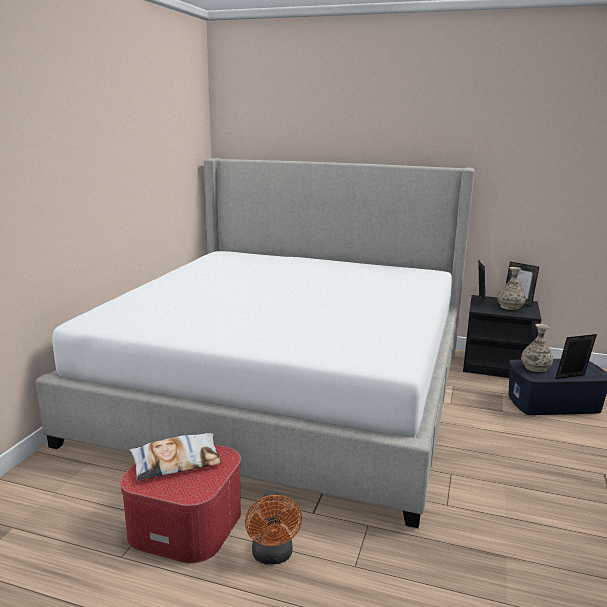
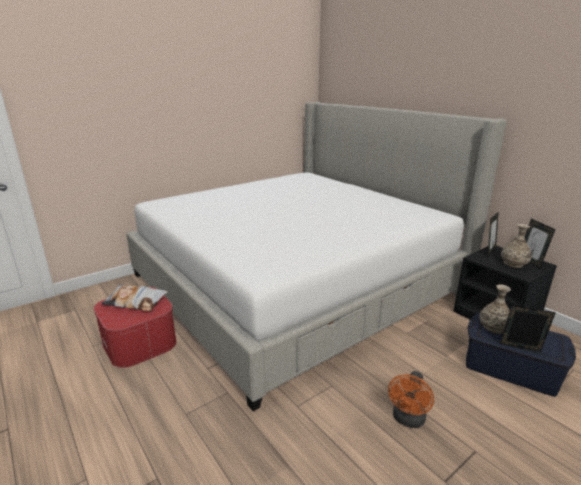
camera: 35 degrees right, 5 degrees up
(273, 556) = (153, 383): orange fan -> orange fan (408, 420)

